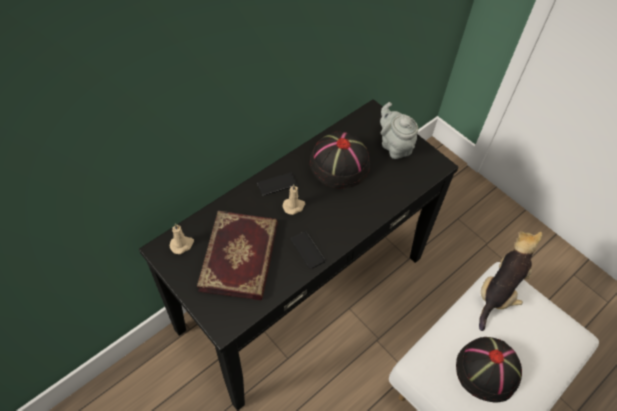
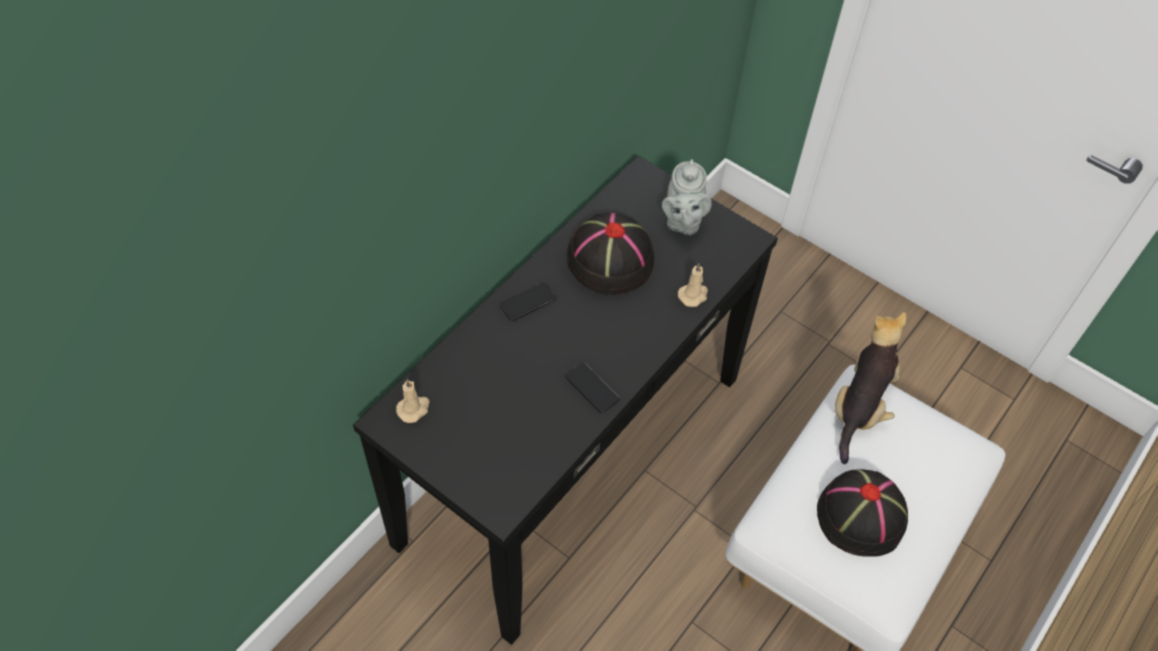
camera: 10 degrees left, 0 degrees up
(241, 257) = (501, 412): book -> none
(294, 206) = (559, 329): beige candle -> beige candle (693, 295)
(394, 146) = (682, 221): grey teapot -> grey teapot turned 135 degrees counterclockwise

